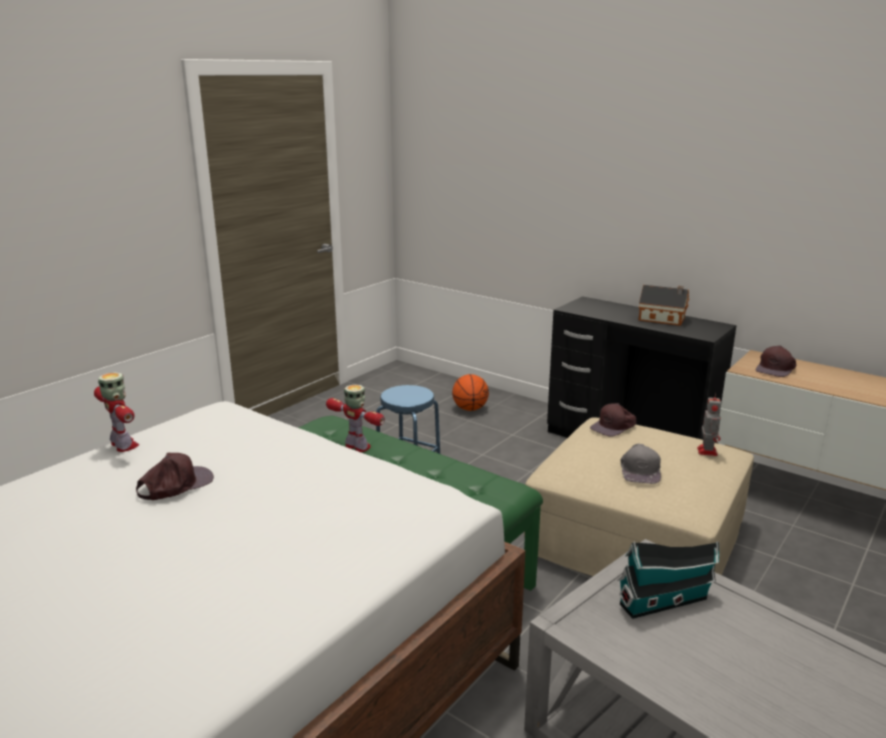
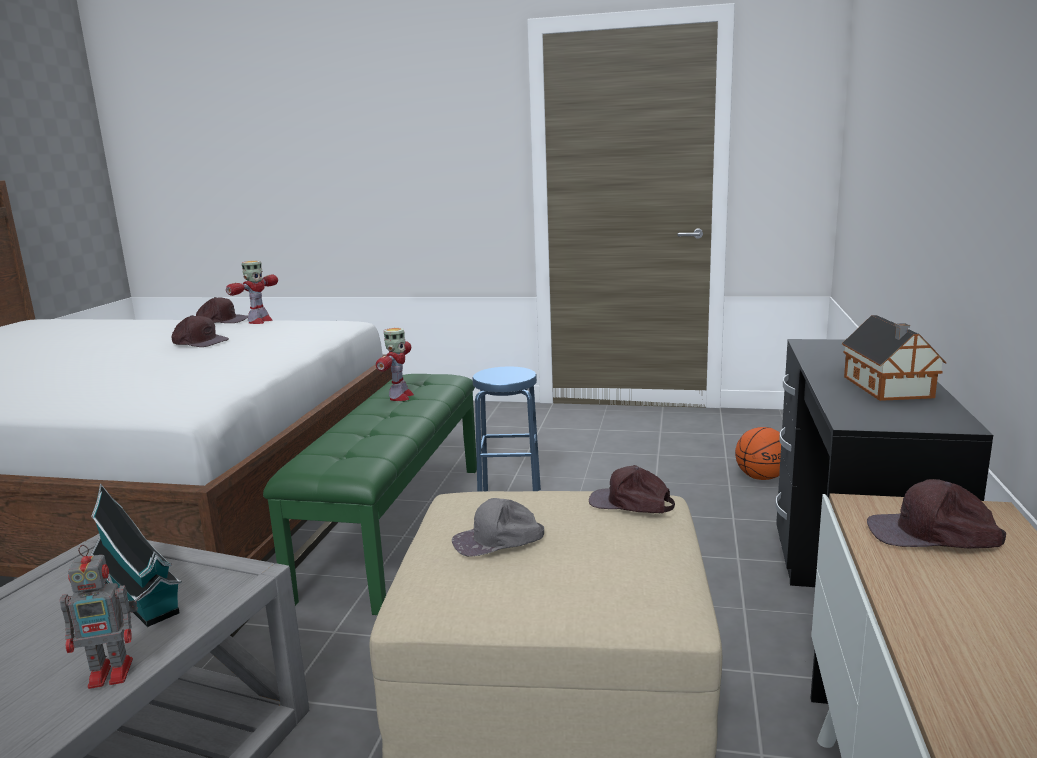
camera: 65 degrees right, 5 degrees down
(68, 465) = (222, 320): none -> brown cap
(707, 451) = (629, 585): toy robot -> toy robot (113, 672)

